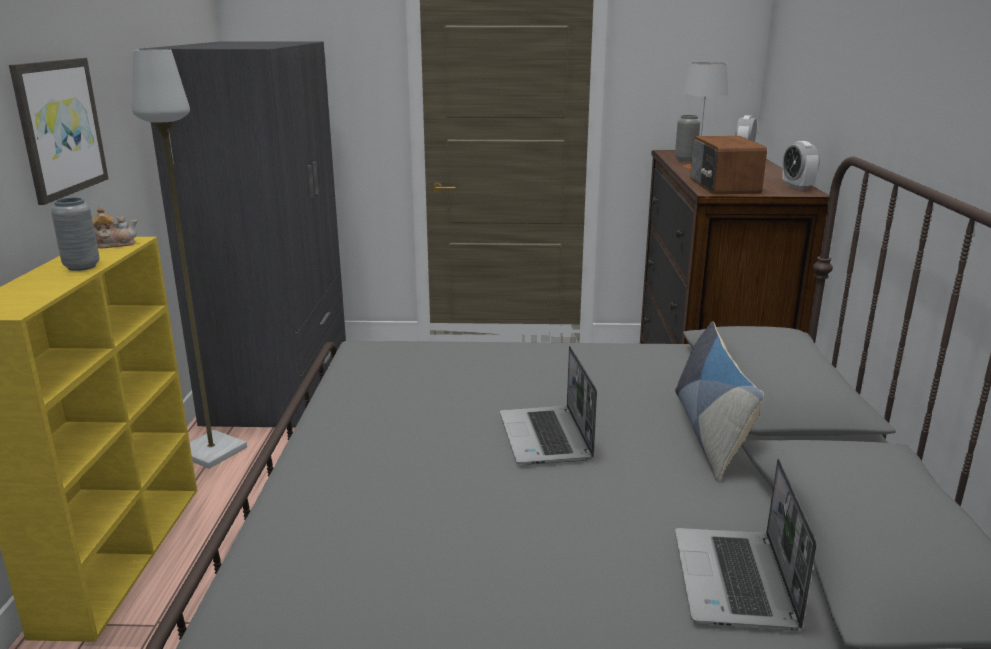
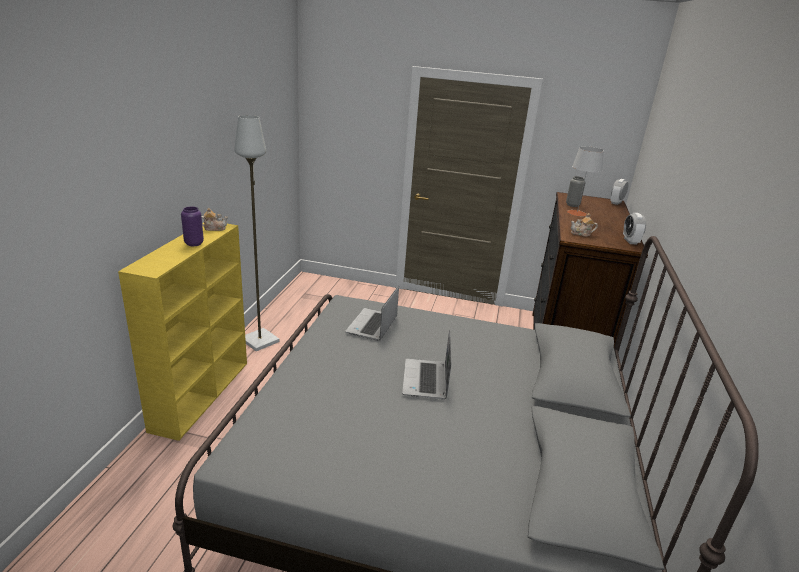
camera: 10 degrees right, 5 degrees up
(59, 128) = (192, 161): picture -> none
(82, 267) = (194, 243): grey vase -> purple vase
(281, 384) = (307, 303): grey wardrobe -> none
(710, 432) = (522, 394): pillow -> none
(722, 186) = (581, 234): radio -> teapot
(736, 581) = (492, 488): laptop -> laptop (372, 326)

